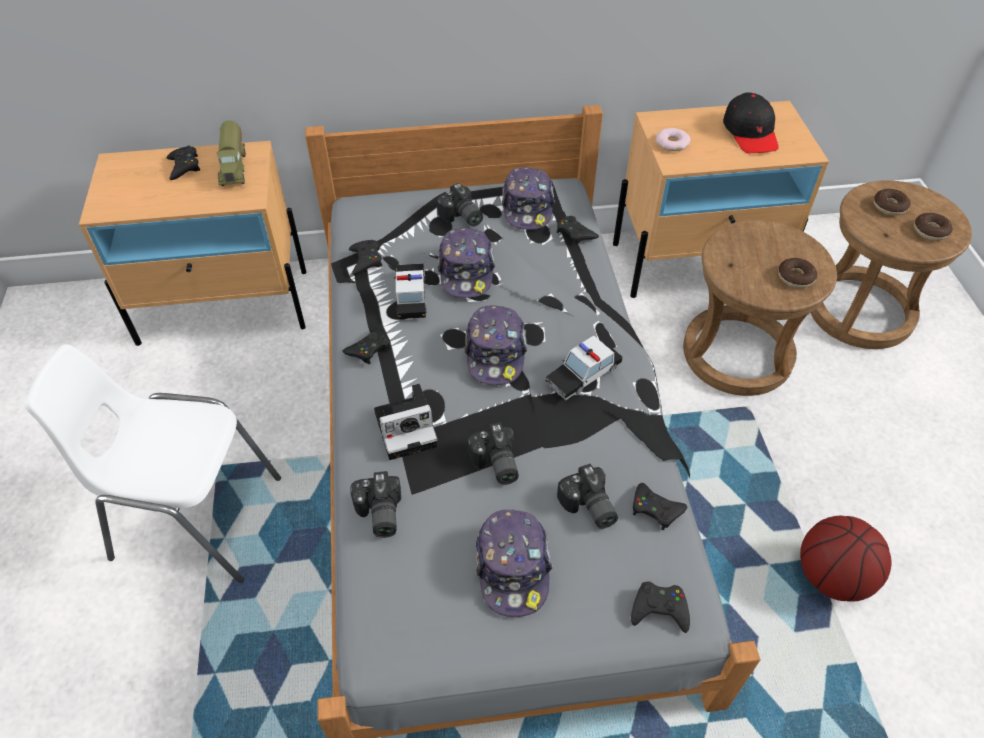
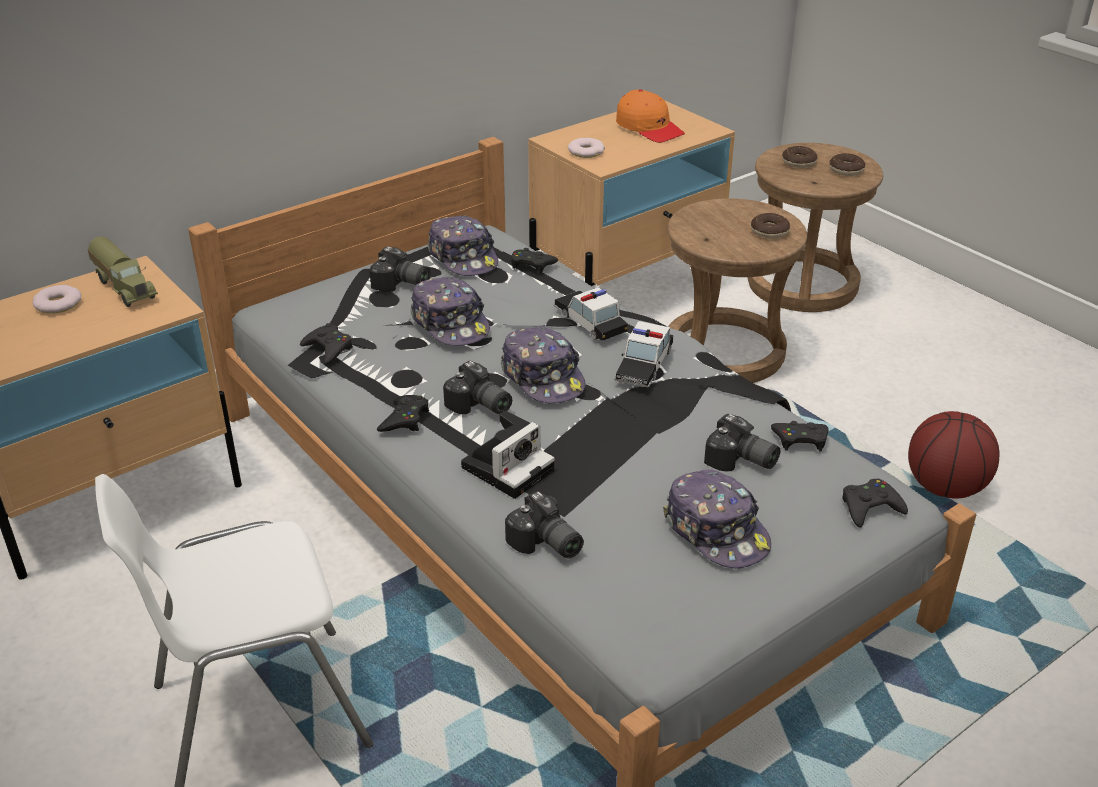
camera: 30 degrees left, 15 degrees down
(184, 166) = (58, 304): black game controller -> donut
(411, 295) = (408, 361): toy car -> toy car (589, 322)
(495, 464) = (624, 463): camera -> camera (479, 406)
(750, 133) = (649, 128): black cap -> orange cap

